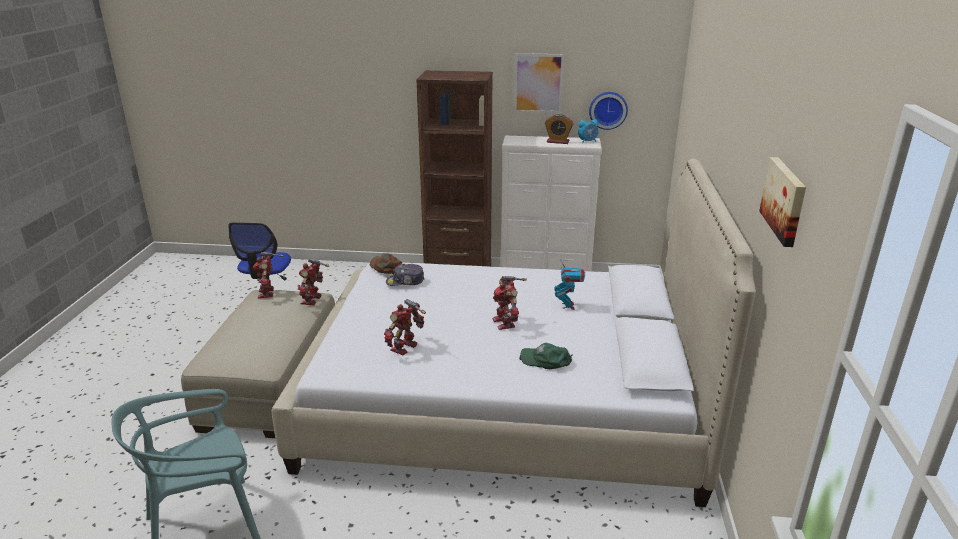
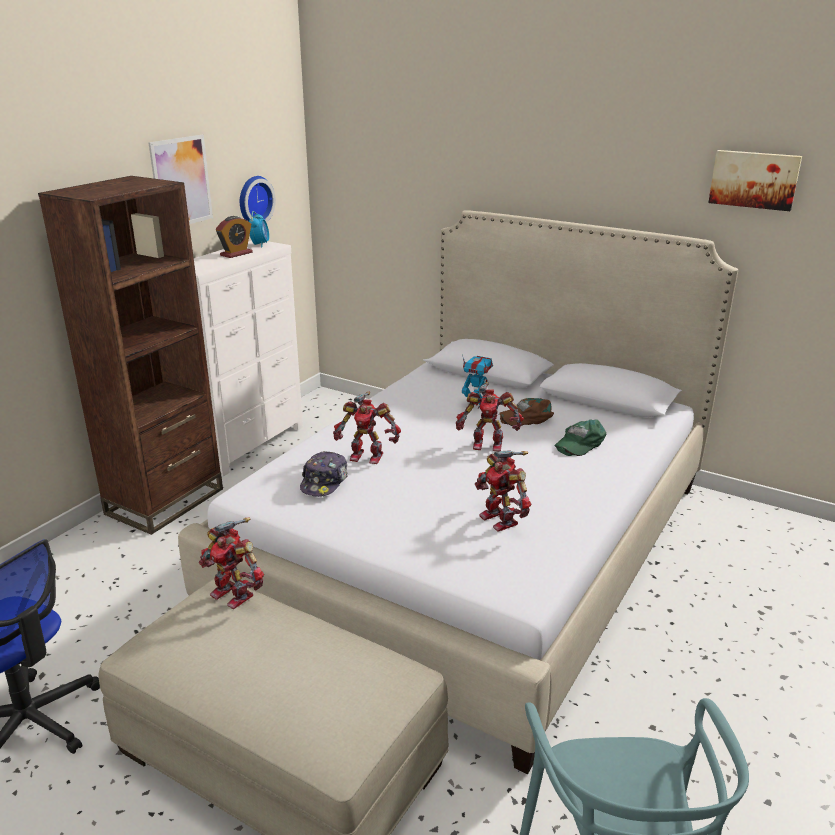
camera: 65 degrees left, 0 degrees up
(268, 293) = (151, 641): toy robot -> toy robot (367, 456)
(386, 267) = (261, 488): brown cap -> brown cap (527, 417)

